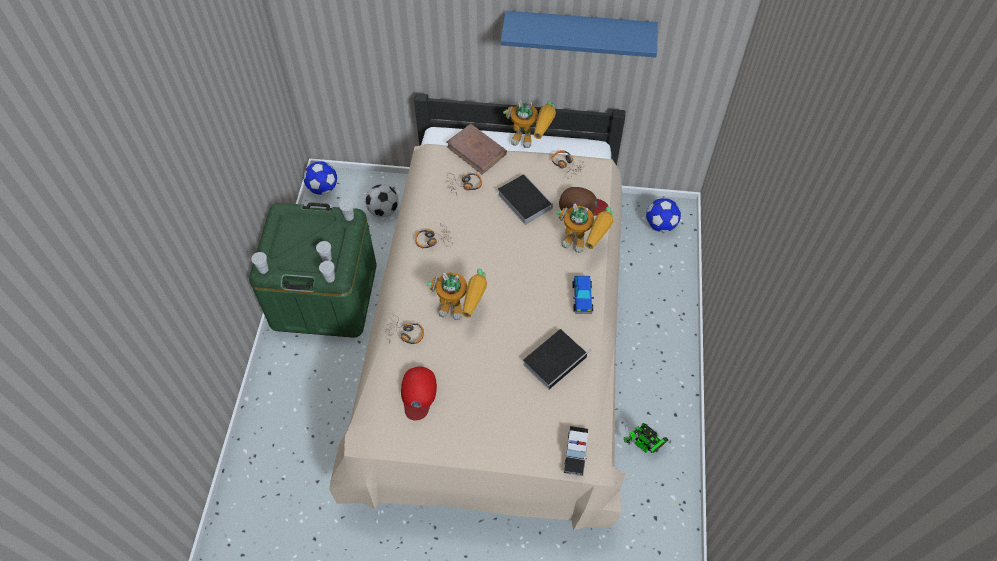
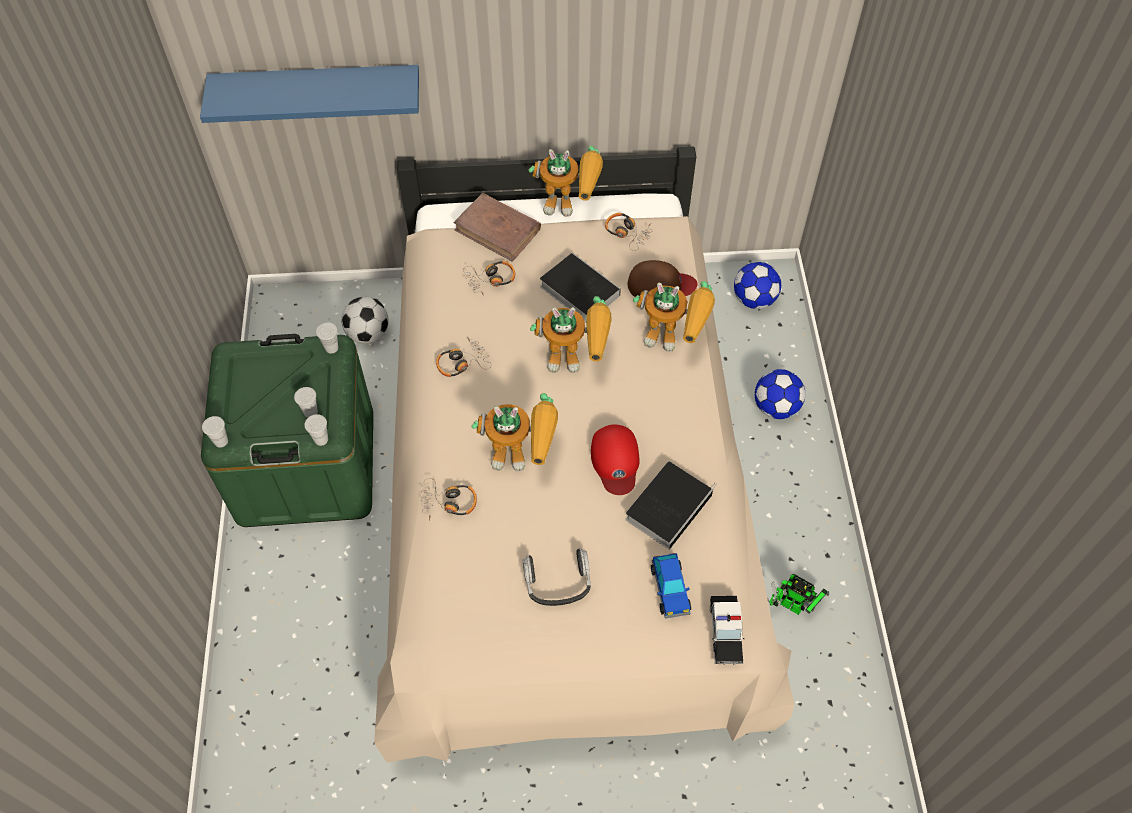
camera: 10 degrees left, 0 degrees up
(323, 188) = (275, 314): football -> football (775, 407)
(418, 393) = (486, 585): red cap -> red cap (615, 461)
(467, 400) = (558, 582): none -> headphones
(512, 248) = (577, 358): none -> toy robot
(579, 33) = (625, 44): blue shelf -> blue shelf (318, 92)
(582, 298) = (688, 413): toy car -> toy car (670, 589)

